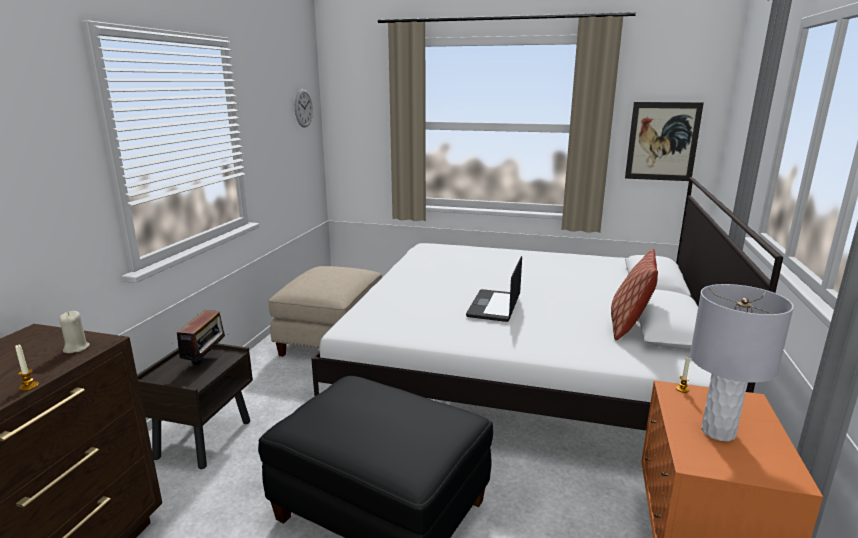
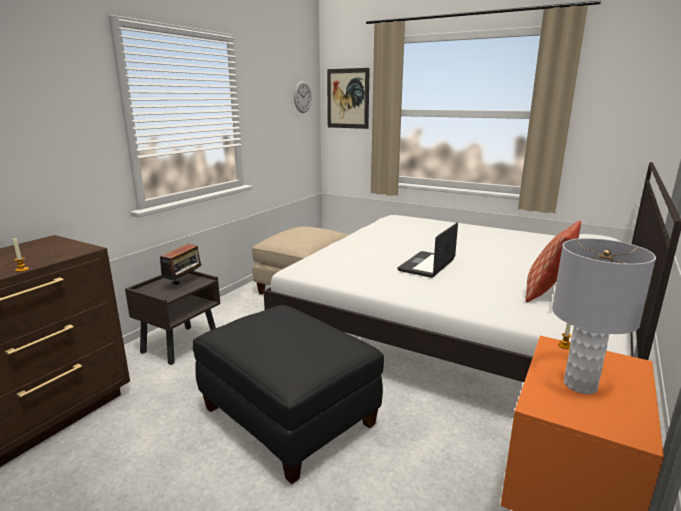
camera: 15 degrees right, 0 degrees up
(76, 348) = (68, 251): beige candle -> none
(662, 141) = (624, 127): picture -> picture (347, 98)

